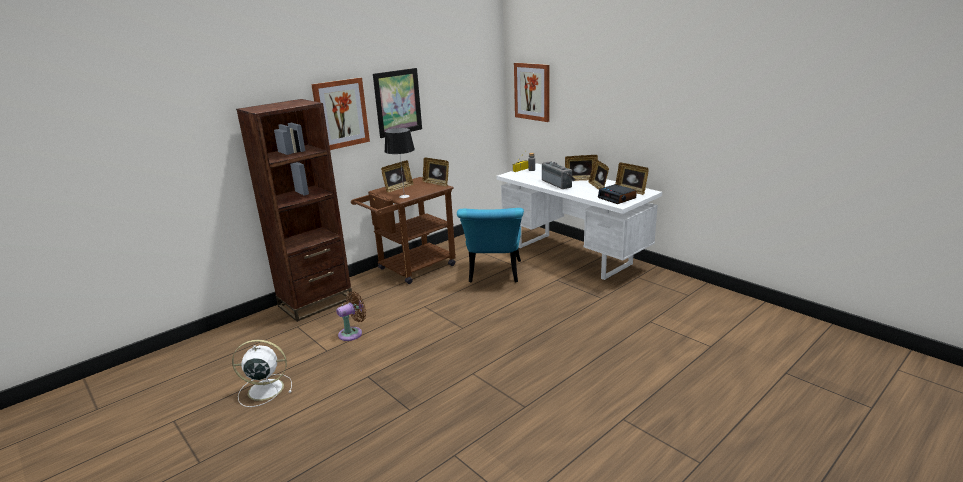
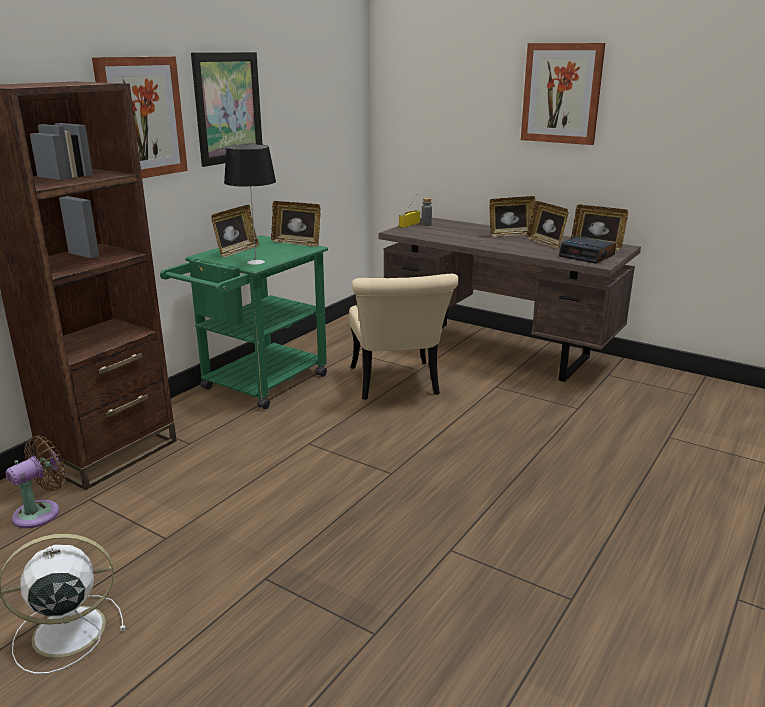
camera: 15 degrees left, 0 degrees up
(353, 333) = (202, 501): brown fan -> brown fan (41, 512)
(411, 269) = (257, 386): brown cart -> green cart
(494, 274) = (396, 385): turquoise chair -> beige chair
(532, 91) = (419, 106): picture -> picture (561, 93)
(558, 183) = (482, 240): radio -> none
(573, 255) = (499, 350): white desk -> brown desk

